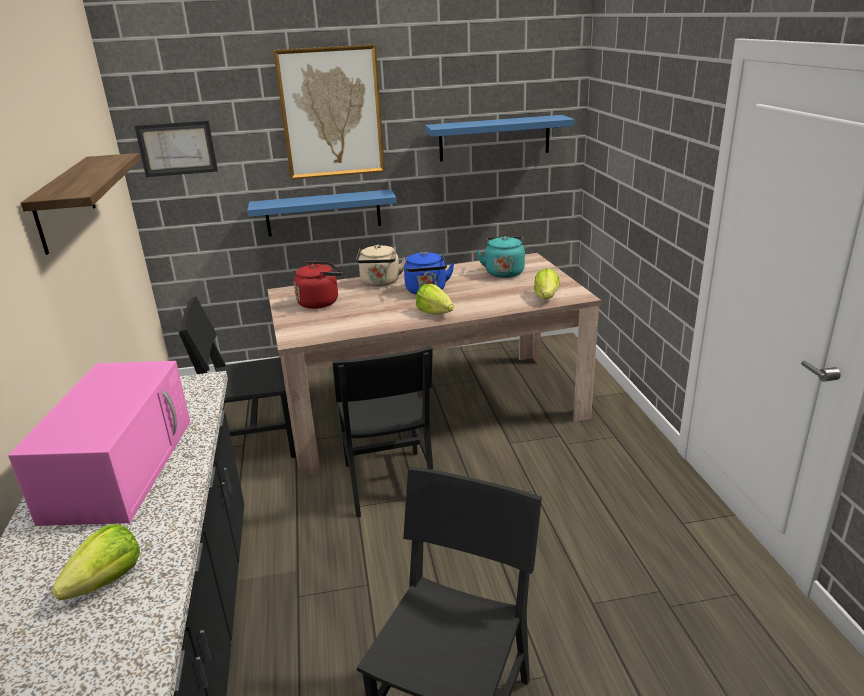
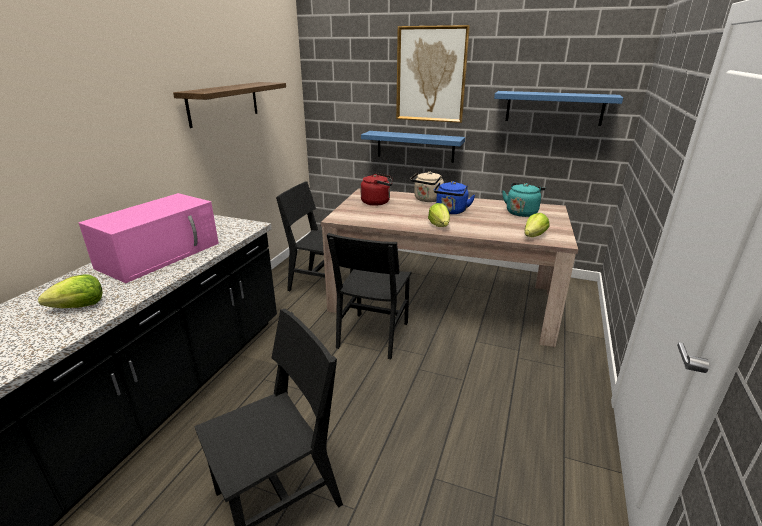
camera: 30 degrees right, 0 degrees up
(177, 148) = (333, 89): picture -> none

